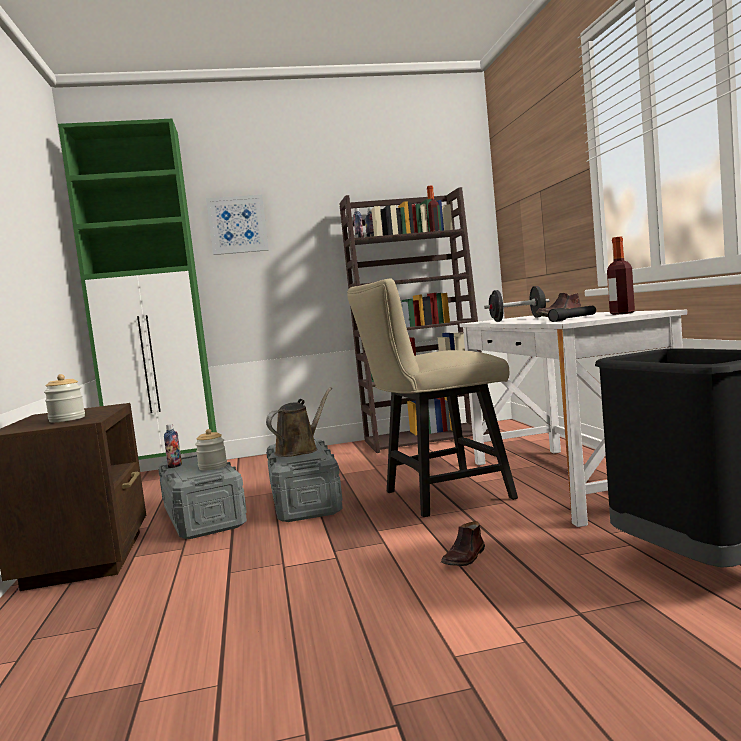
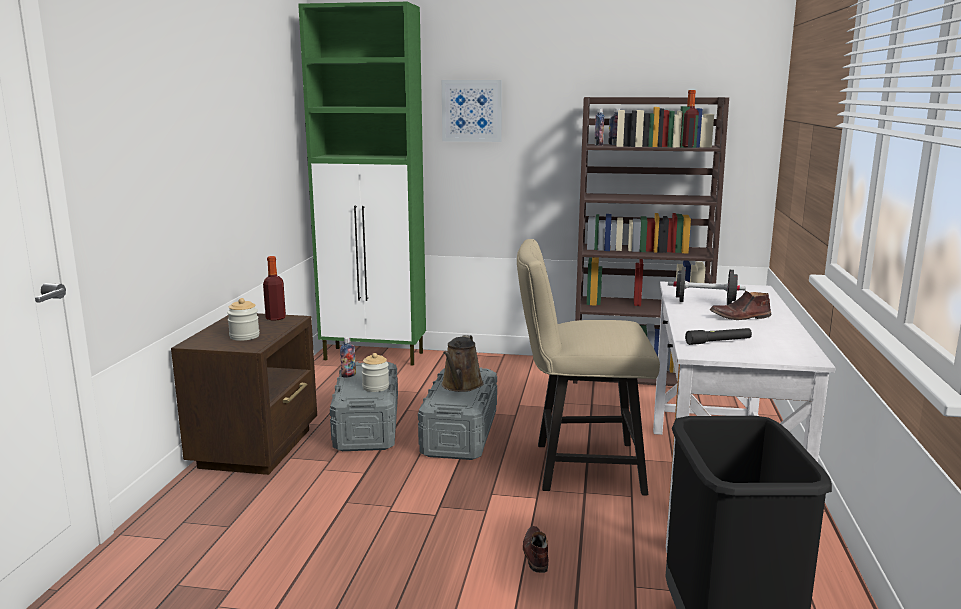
camera: 20 degrees right, 10 degrees up
(299, 450) = (461, 386): brown watering can -> brown watering can turned 135 degrees clockwise
(464, 558) = (535, 554): brown shoe -> brown shoe turned 120 degrees clockwise
(622, 313) = (777, 346): bottle -> bottle (275, 318)

